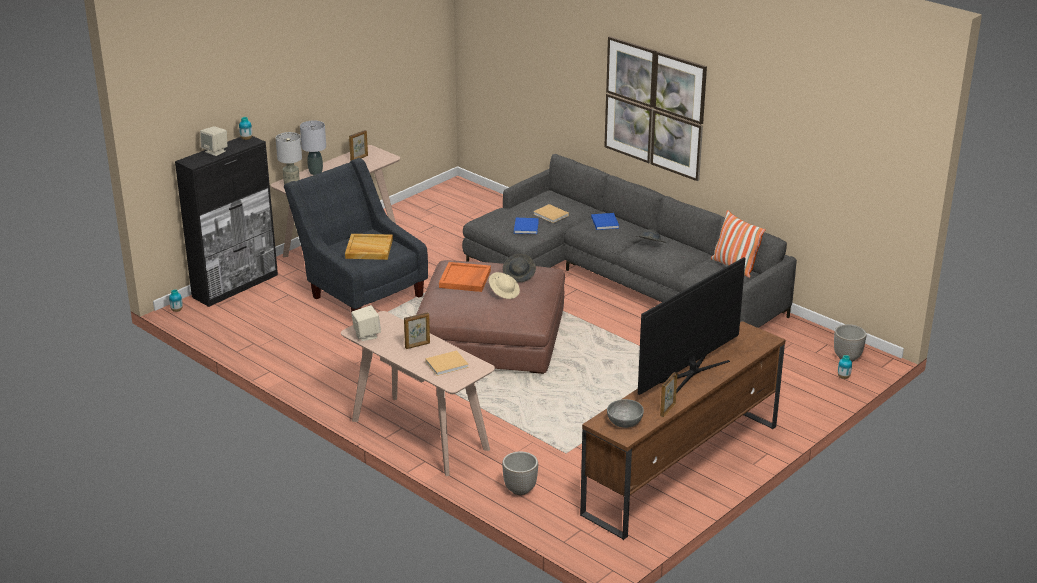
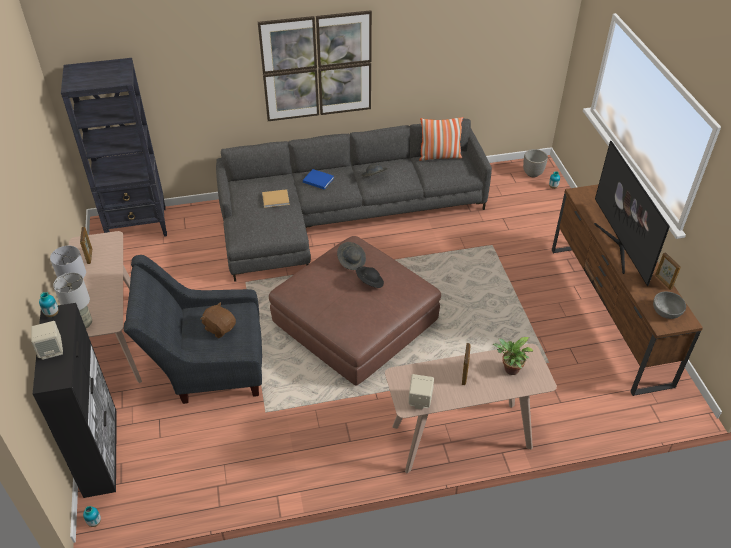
camera: 55 degrees left, 15 degrees up
(368, 249) = (220, 328): beige tray -> brown plush toy
(448, 364) = (509, 370): beige book -> potted plant
(465, 279) = (327, 294): orange tray -> none
(474, 198) = (138, 226): none -> black bookcase
(504, 292) = (369, 282): beige hat -> black hat
(520, 489) = (578, 412): planter -> none
(526, 226) = (279, 220): blue book -> none

